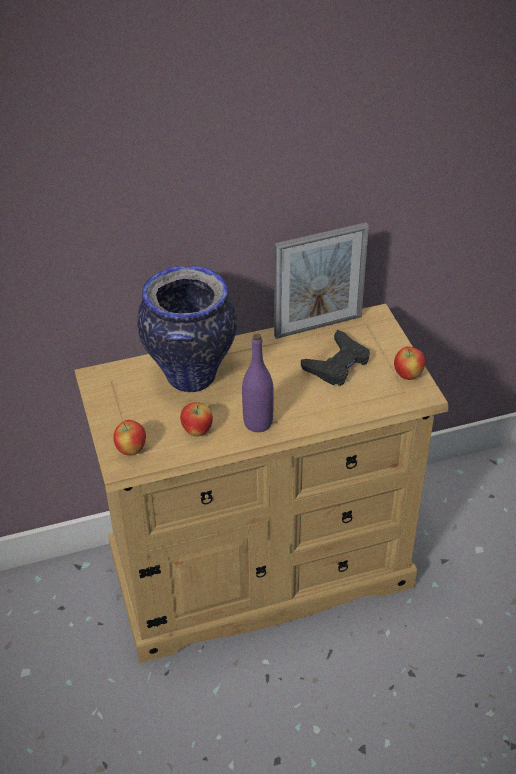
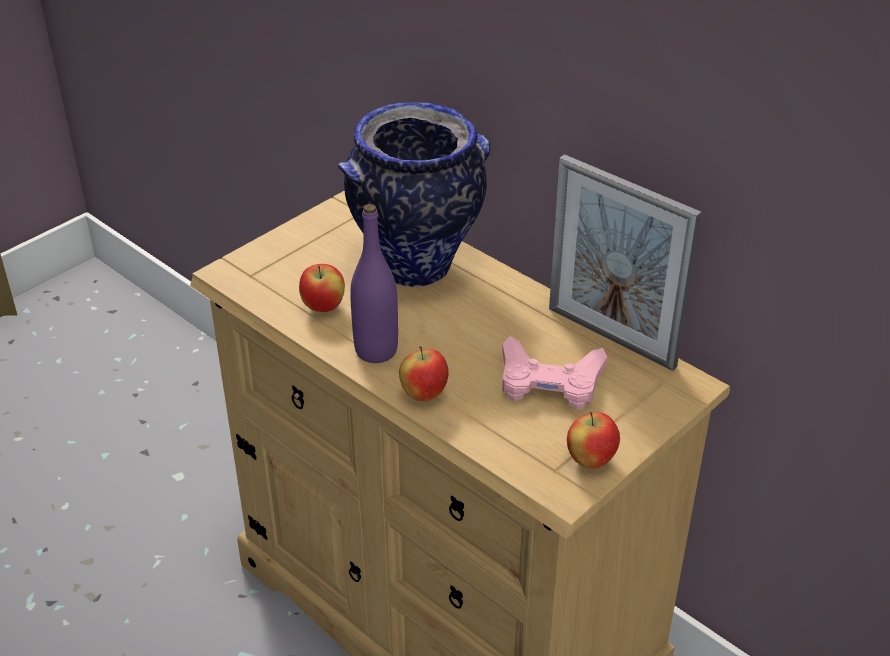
camera: 60 degrees right, 5 degrees down
(131, 450) = (256, 271): apple -> apple (424, 395)
(337, 364) = (549, 381): black game controller -> pink game controller

